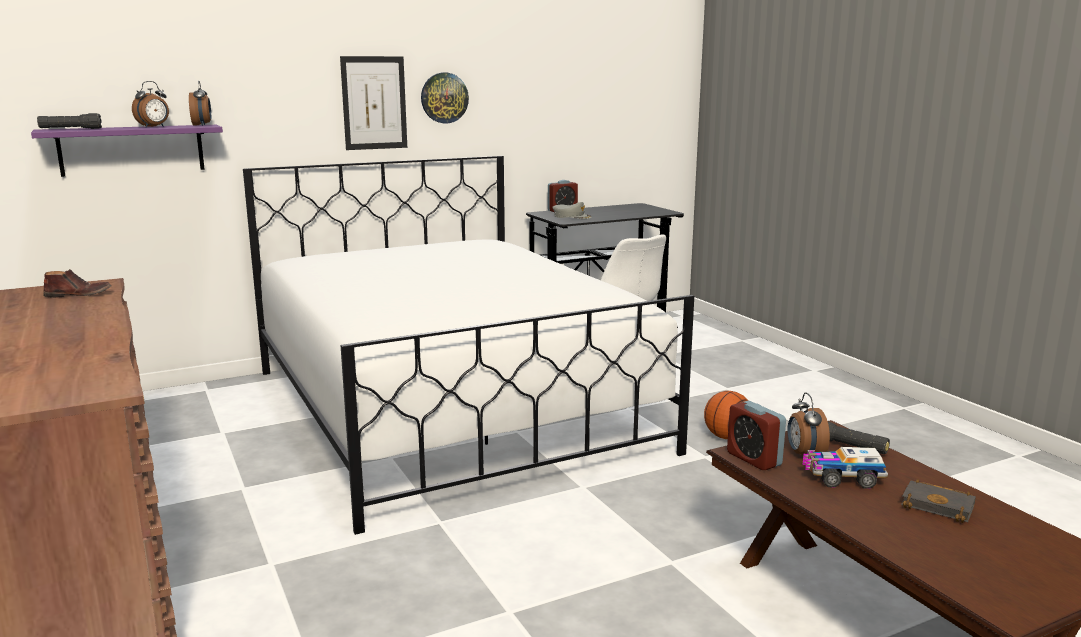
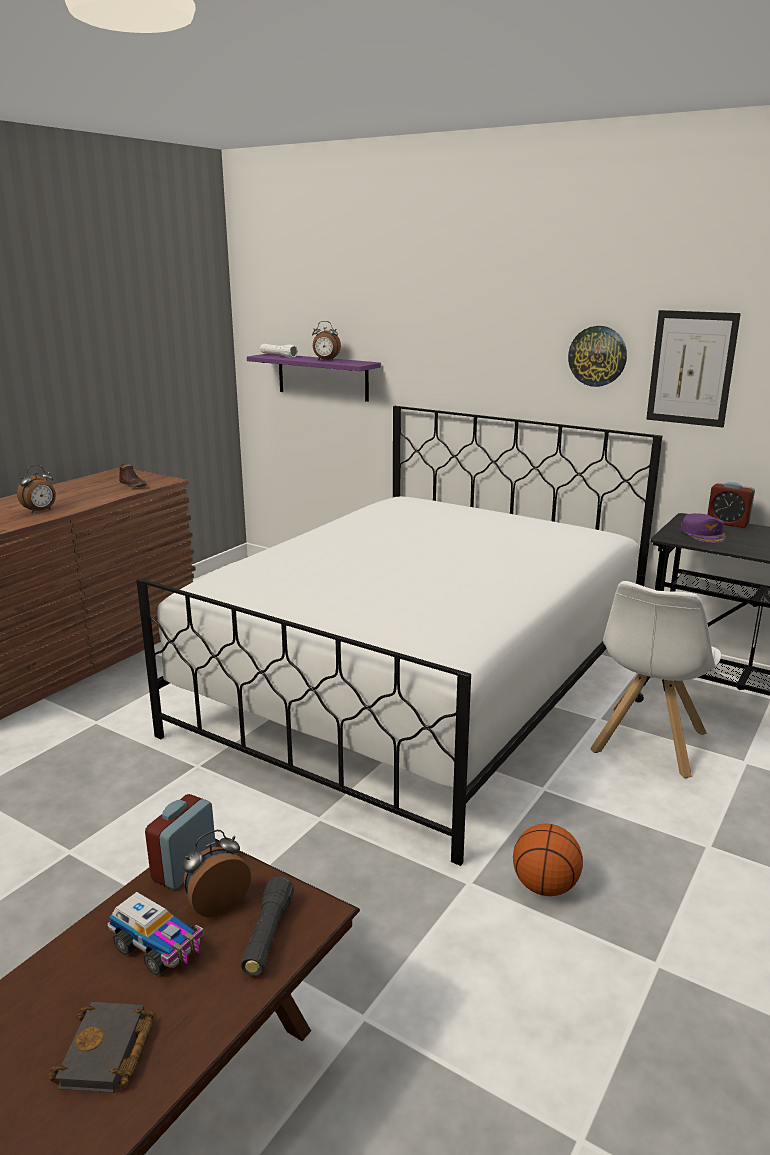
camera: 60 degrees right, 5 degrees up
(71, 129) = (278, 356): black flashlight -> white flashlight
(202, 125) = (360, 362): alarm clock -> alarm clock (40, 511)
(374, 103) = (518, 355): picture -> picture (691, 368)
(572, 216) = (703, 534): grey cap -> purple cap
(842, 478) = (158, 948): toy truck -> toy truck turned 150 degrees clockwise

